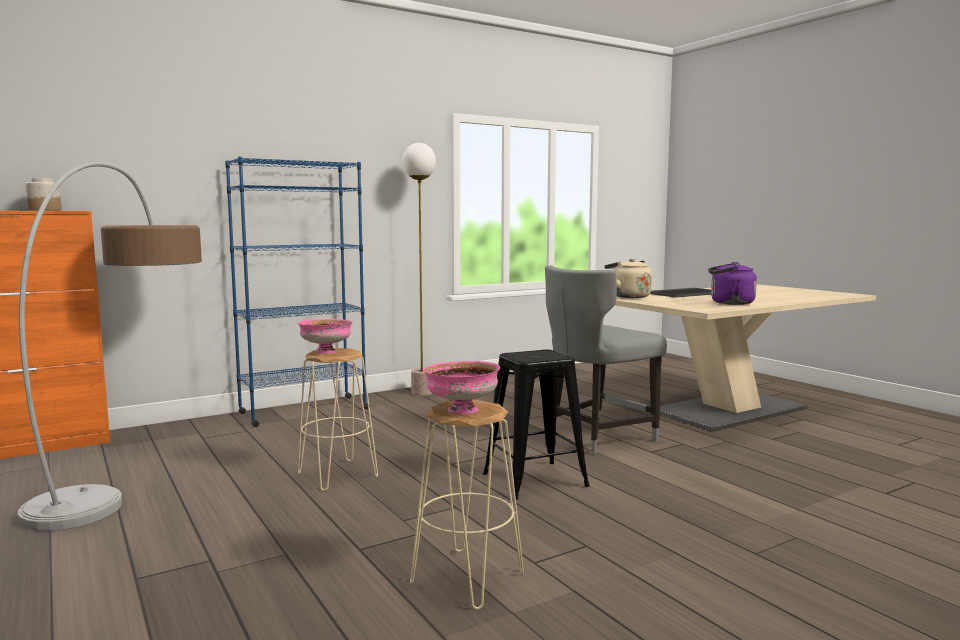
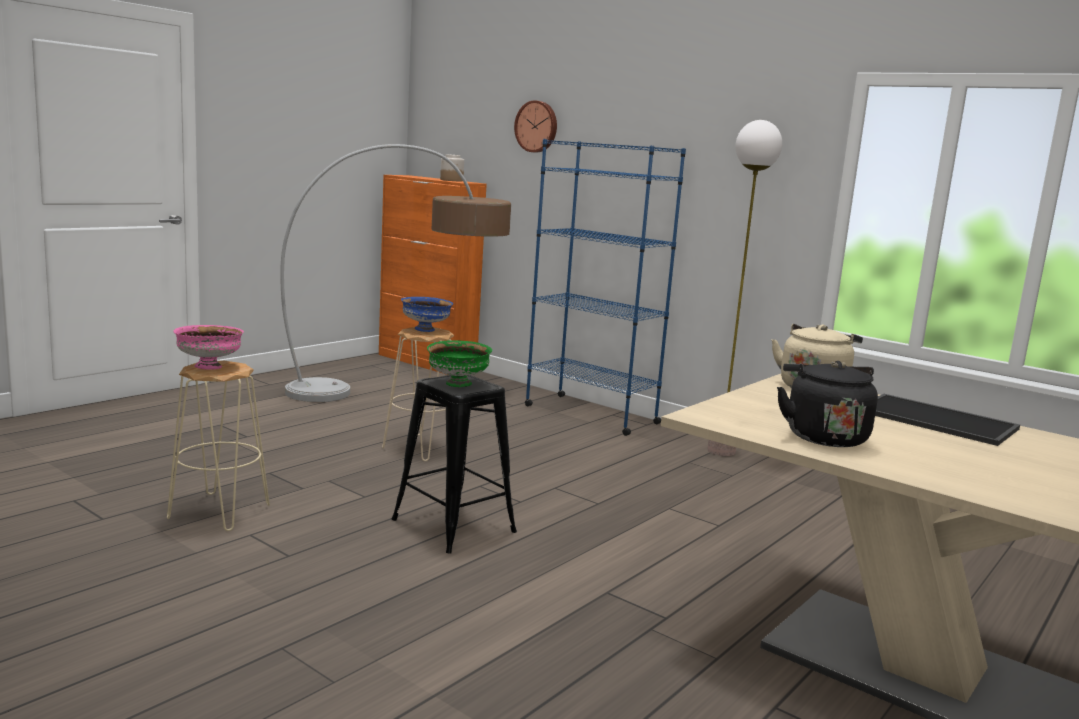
camera: 70 degrees right, 5 degrees up
(158, 145) = (537, 126): none -> wall clock
(325, 352) = (426, 329): pink bowl -> blue bowl
(537, 356) = (458, 384): none -> green bowl
(596, 438) = (635, 555): grey chair -> none
(729, 303) = (823, 436): purple kettle -> black kettle

